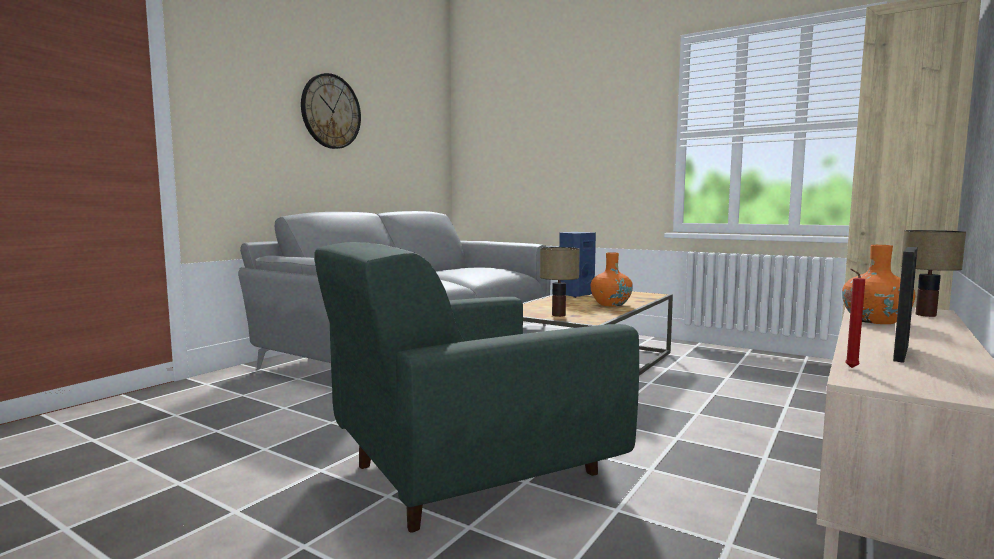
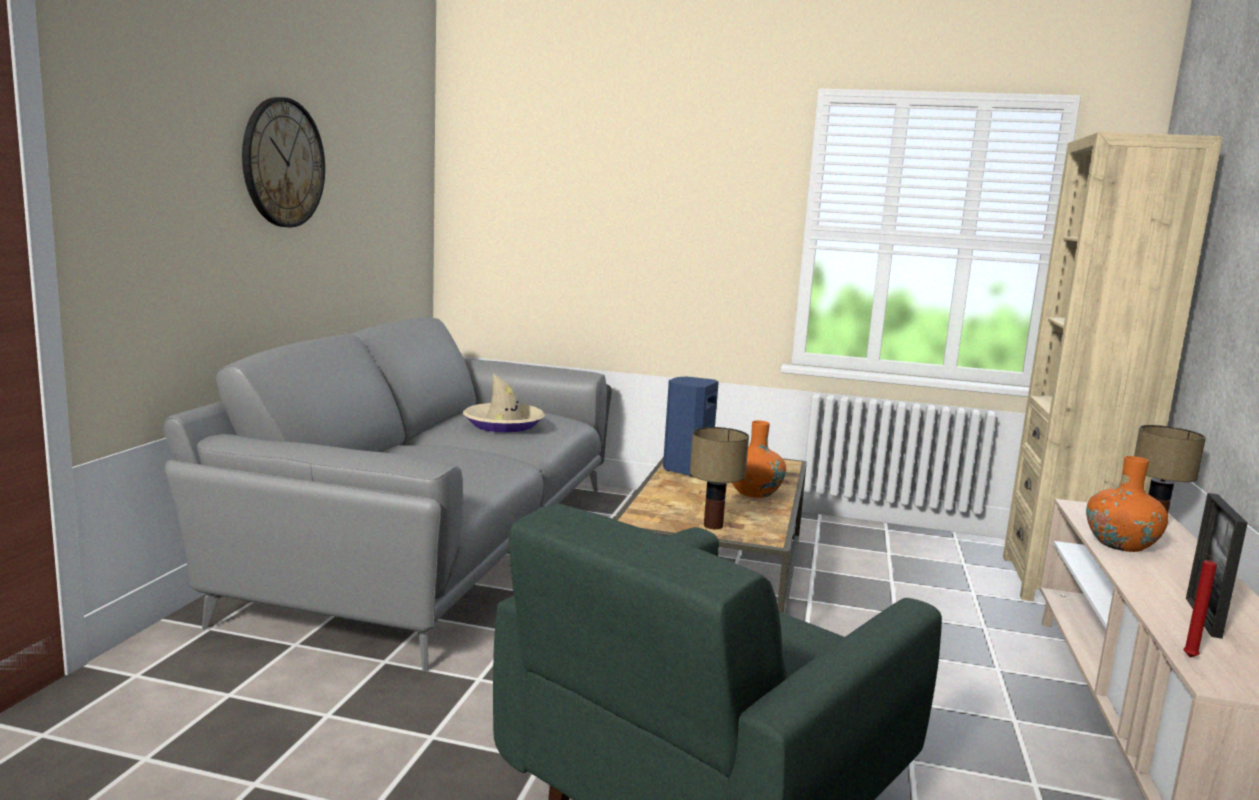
camera: 20 degrees left, 5 degrees up
(466, 270) = (504, 424): none -> beige hat

